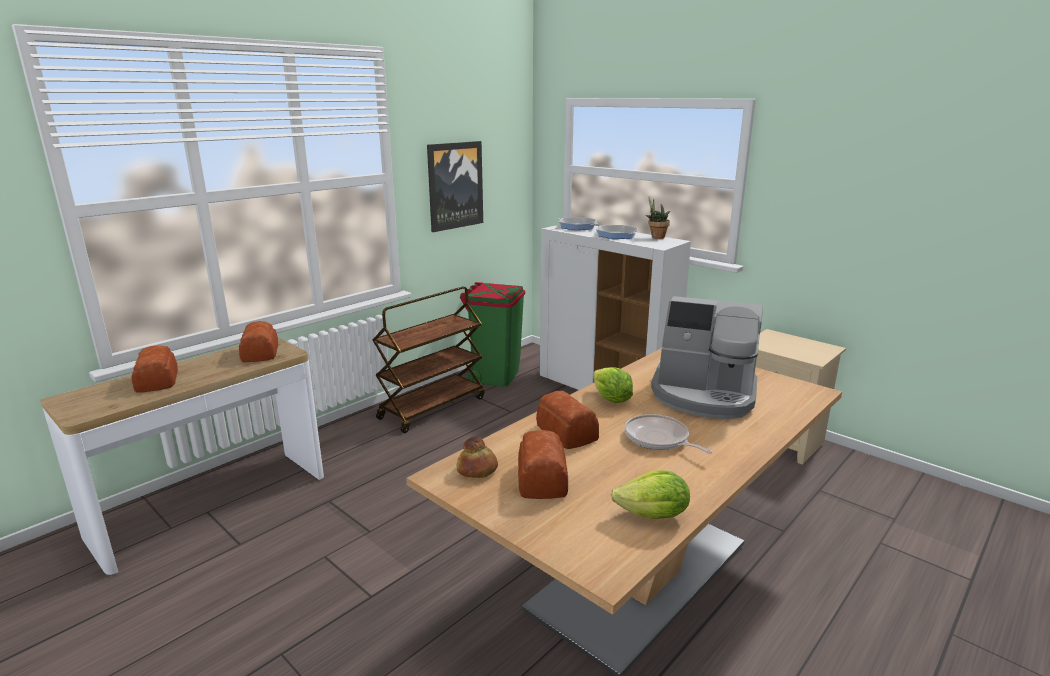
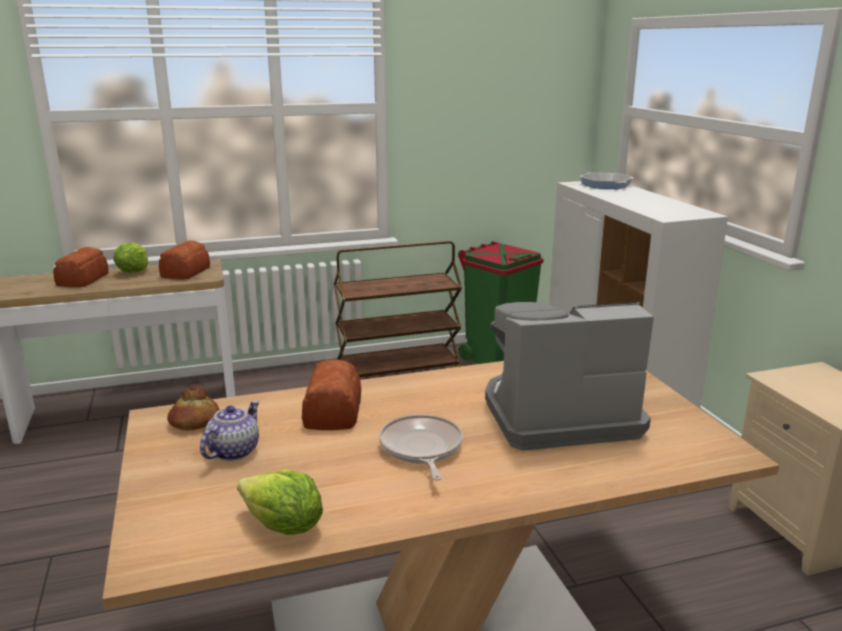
camera: 30 degrees right, 0 degrees up
(455, 185) = (472, 123): picture -> none
(541, 480) = (233, 451): bread -> teapot
(611, 399) = (435, 391): lettuce -> lettuce (133, 271)
(616, 235) = (635, 199): frying pan -> none
(656, 237) = (686, 206): potted plant -> none
(704, 395) = (557, 416): coffee machine -> coffee machine turned 120 degrees clockwise

